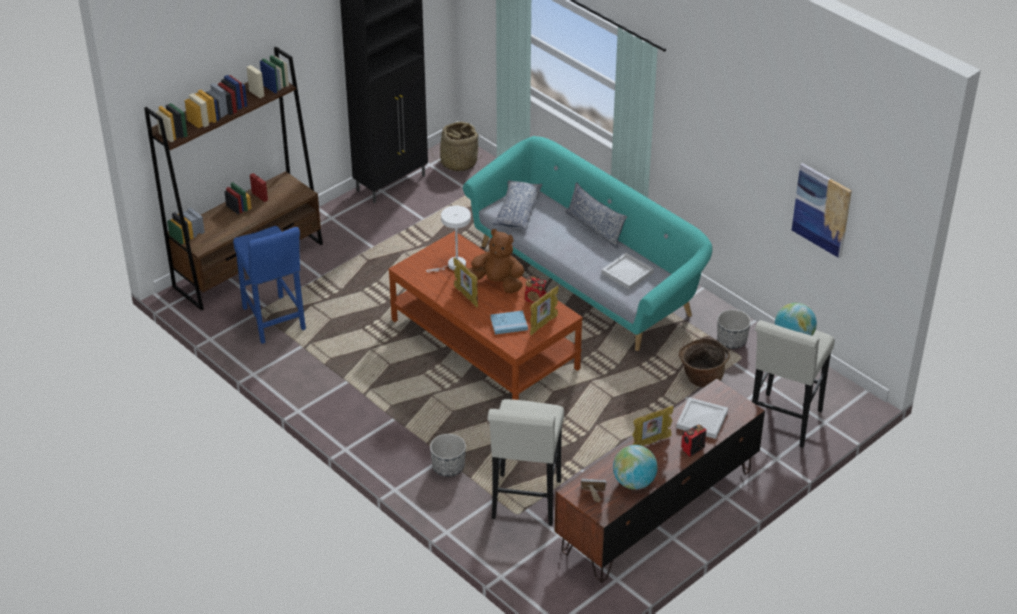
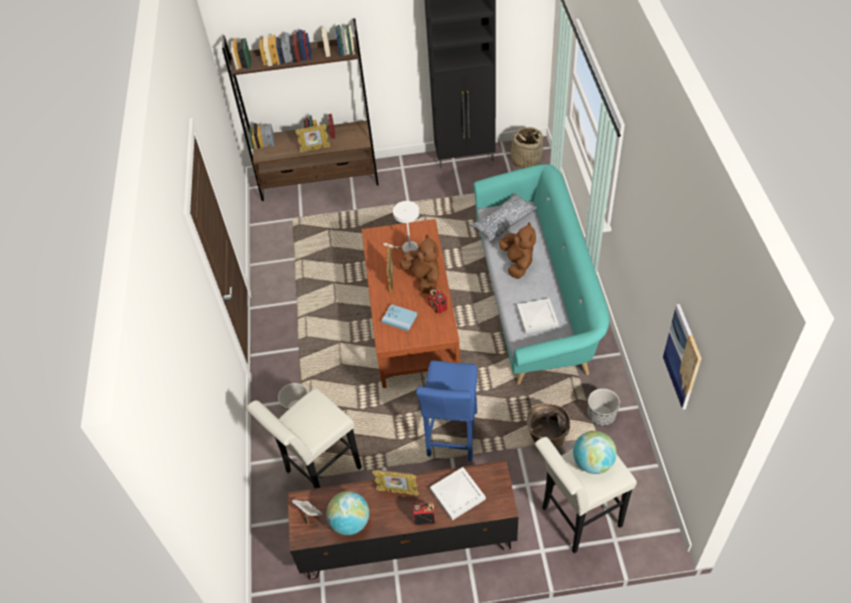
camera: 40 degrees right, 10 degrees up
(274, 321) = (295, 231): blue stool -> blue stool (452, 437)
(543, 325) = (423, 333): picture frame -> picture frame (315, 149)
(567, 239) = (517, 263): none -> brown plush toy
(594, 228) = (548, 264): pillow -> none

